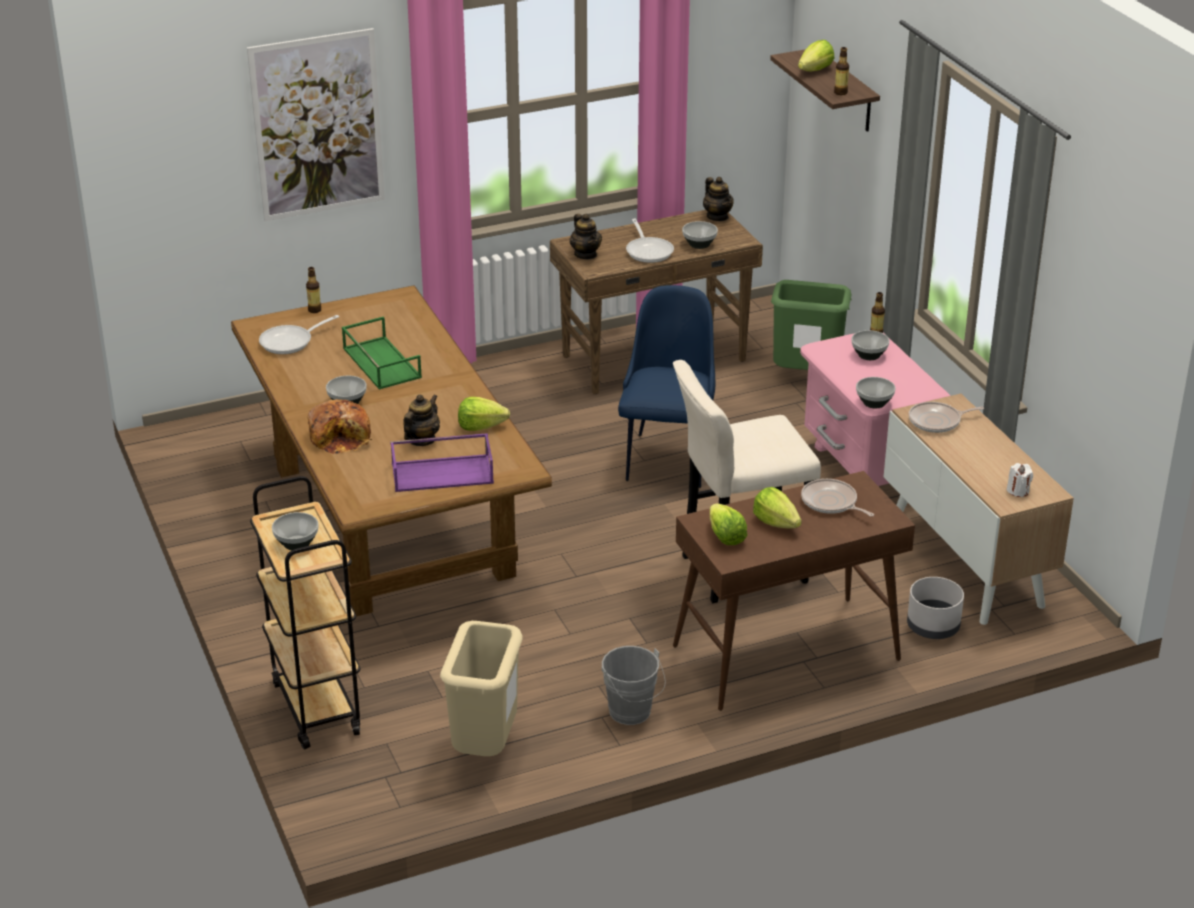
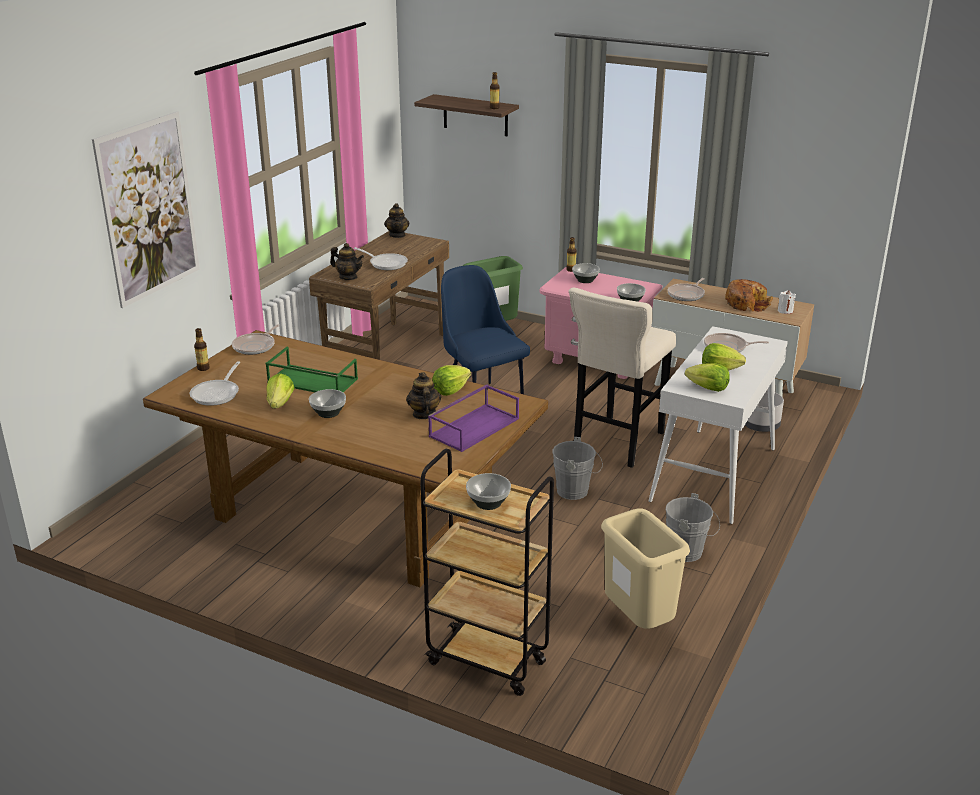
camera: 40 degrees left, 5 degrees down
(341, 436) = (361, 435): bread -> bread (746, 303)
(388, 304) = (255, 346): none -> frying pan
(619, 600) = (576, 491): none -> grey bucket
(699, 244) = (411, 251): bowl -> none
(717, 216) = (397, 235): teapot -> teapot turned 60 degrees clockwise
(785, 654) = (714, 475): brown console table -> white console table
(815, 70) = (457, 102): lettuce -> lettuce (280, 404)

